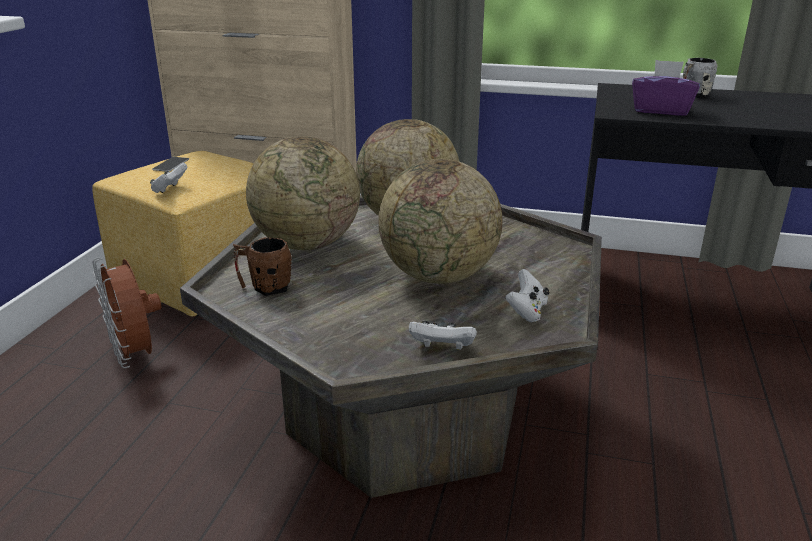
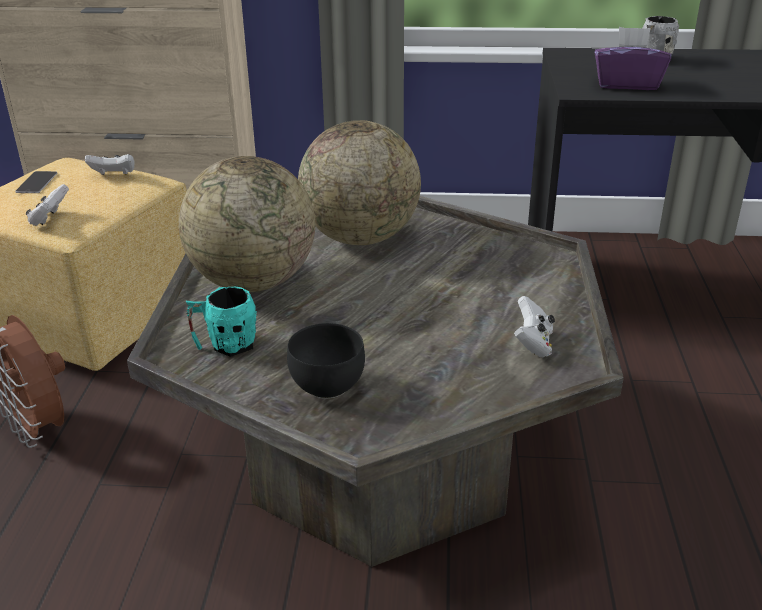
camera: 10 degrees left, 5 degrees up
(265, 287) = (225, 345): brown mug -> turquoise mug
(338, 325) = (330, 386): none -> black bowl
(439, 276) = (421, 308): globe -> none
(442, 349) = (457, 402): white game controller -> white game controller (114, 175)

